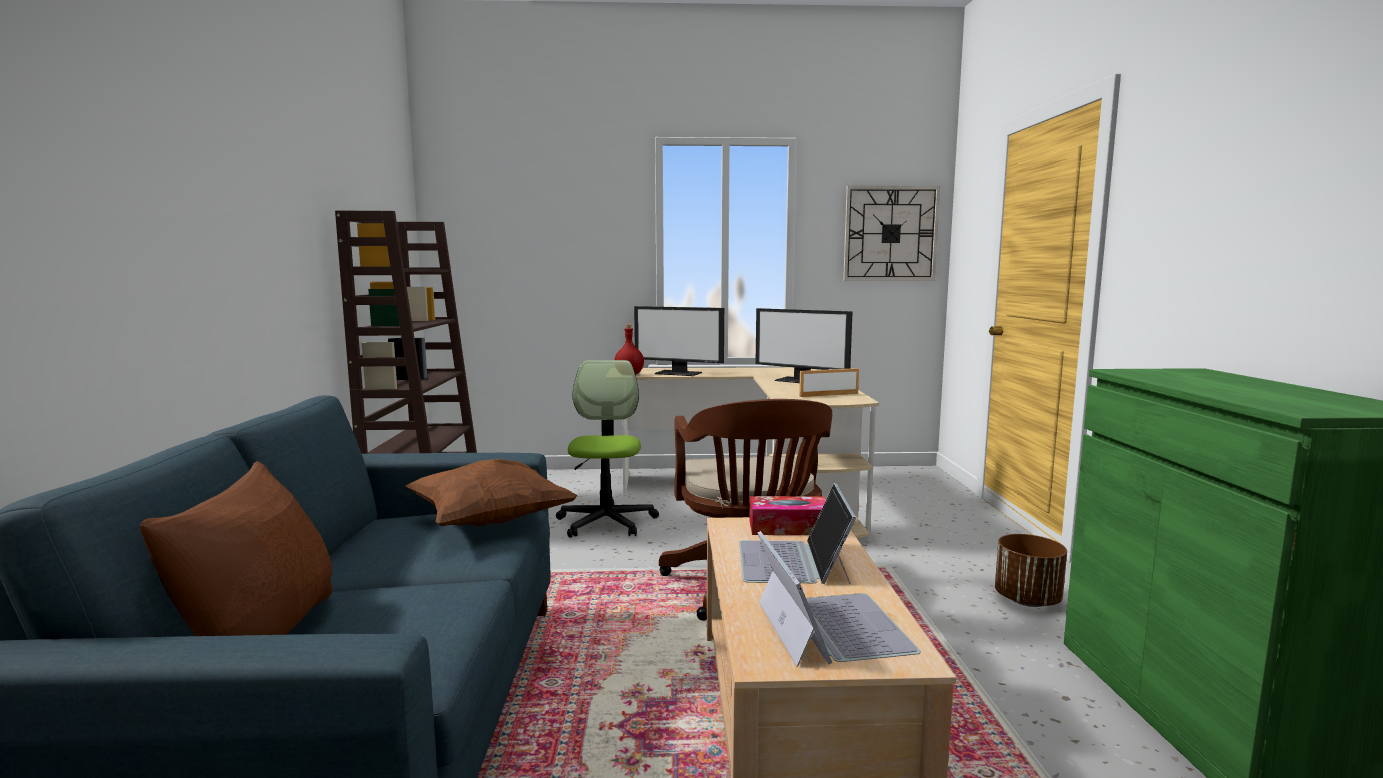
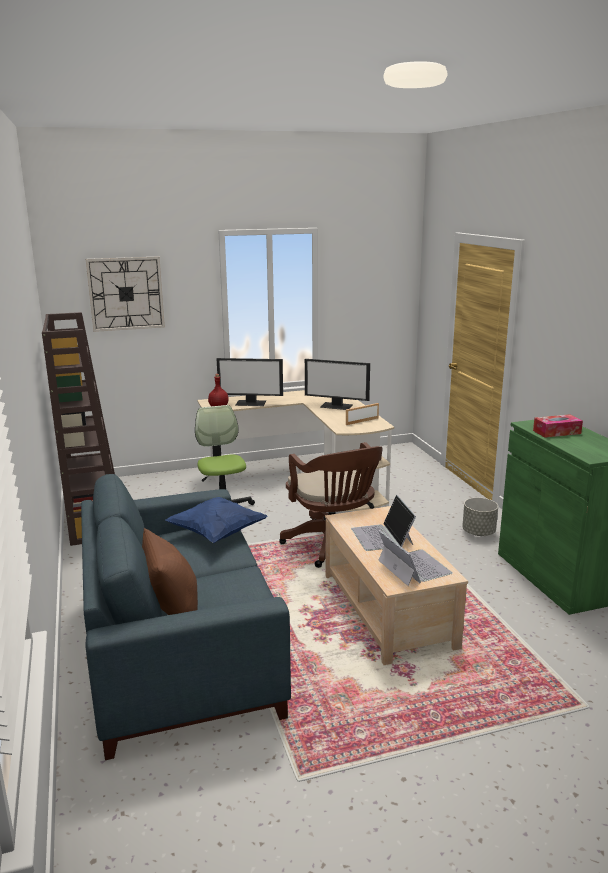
camera: 15 degrees left, 10 degrees up
(491, 521) = (217, 533): brown pillow -> blue pillow
(788, 527) = (370, 516): tissue box -> tissue box (556, 432)
(890, 233) = (381, 291): wall clock -> wall clock (126, 293)
(1028, 600) = (479, 532): brown planter -> grey planter

